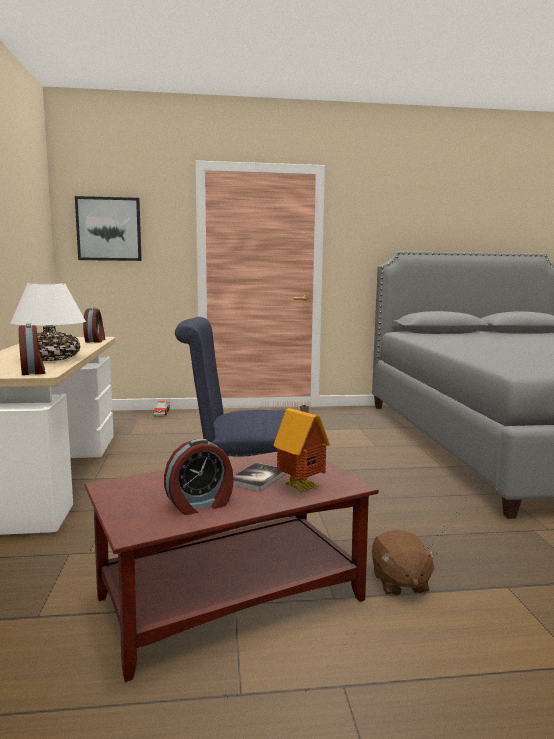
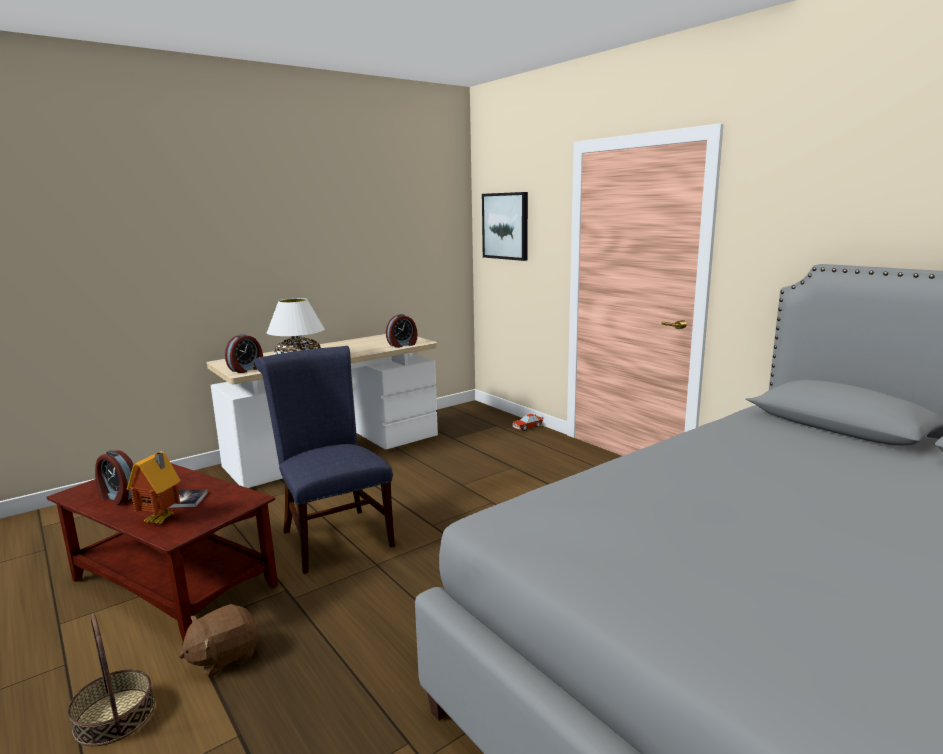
camera: 60 degrees right, 5 degrees up
(459, 650) = (114, 716): none -> basket

